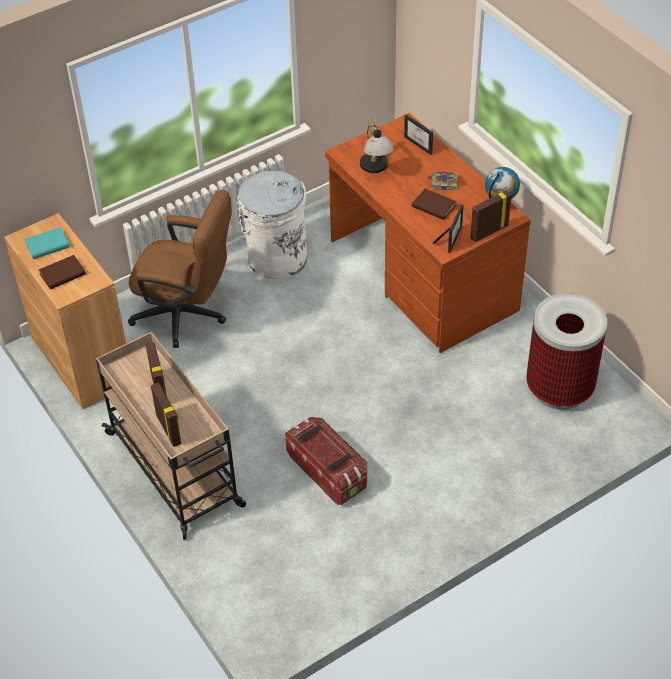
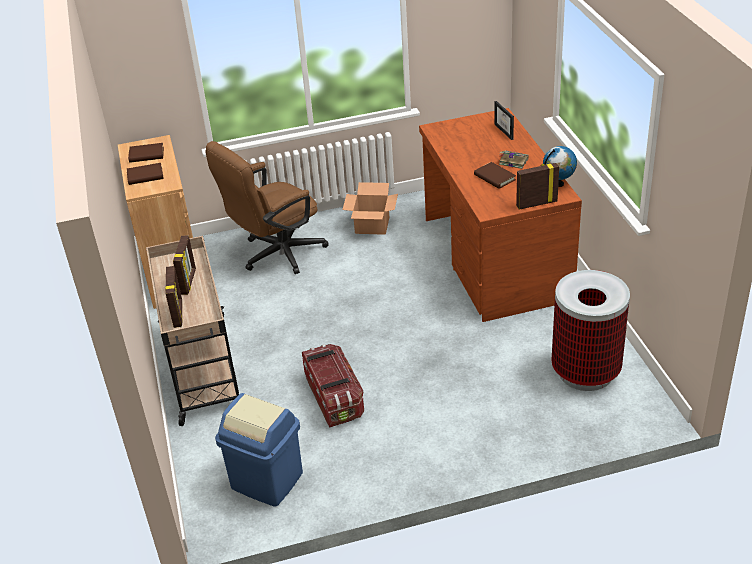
camera: 20 degrees right, 10 degrees down
(47, 245) = (146, 155): turquoise book -> brown book
(187, 315) = (276, 255): brown office chair -> brown office chair turned 105 degrees clockwise
(276, 258) = (372, 225): white trash can -> cardboard box
(302, 576) = (267, 480): none -> blue trash can
(375, 169) = (456, 143): table lamp -> none
(451, 238) = (498, 203): picture frame -> none

